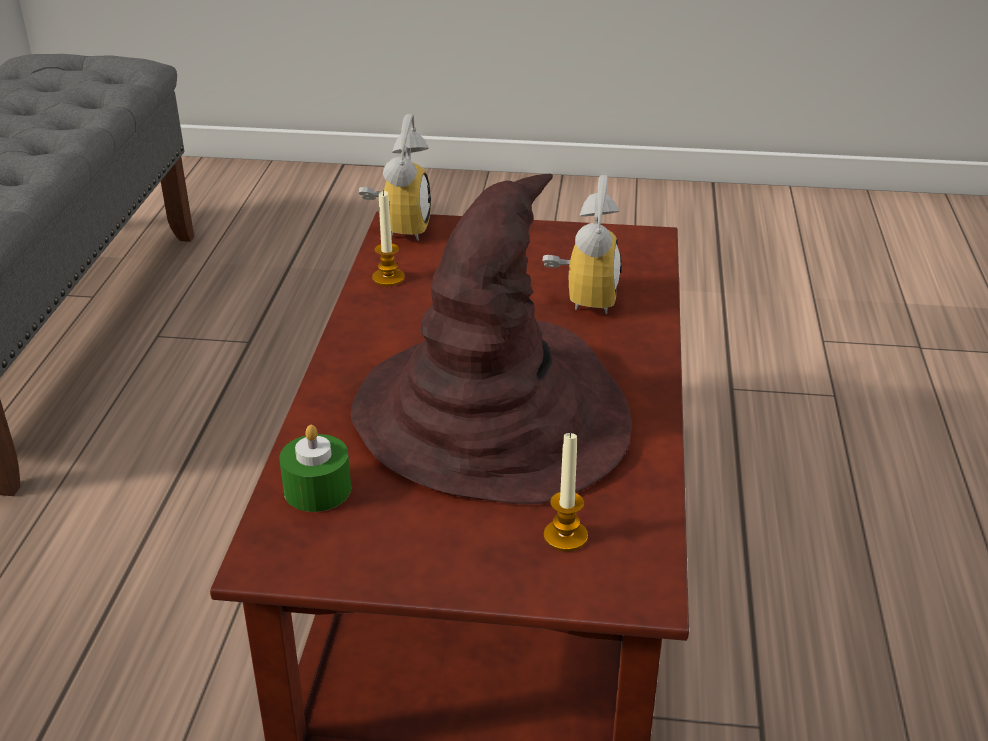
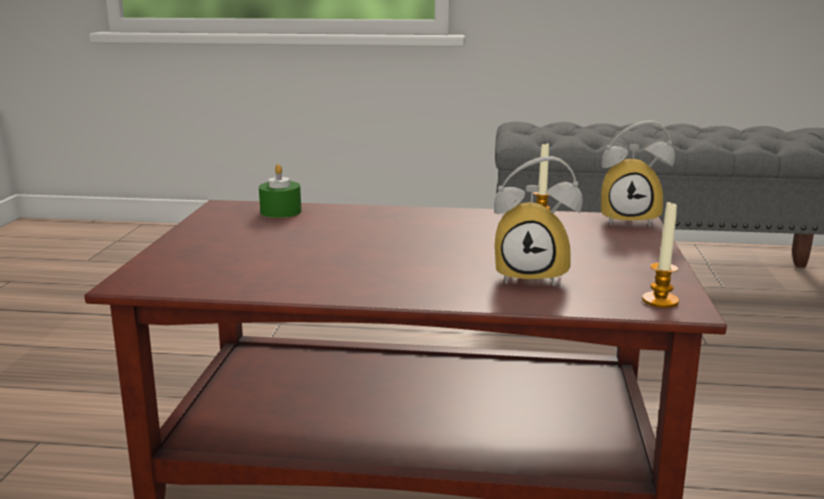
camera: 90 degrees right, 15 degrees down
(493, 417) = (345, 247): brown hat -> none
(565, 536) = (201, 264): candle -> candle (660, 301)

